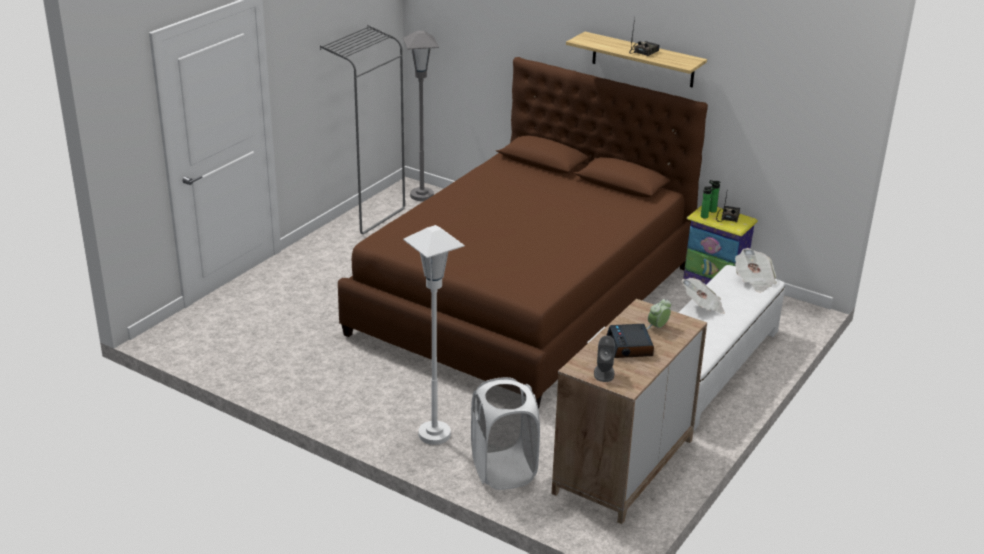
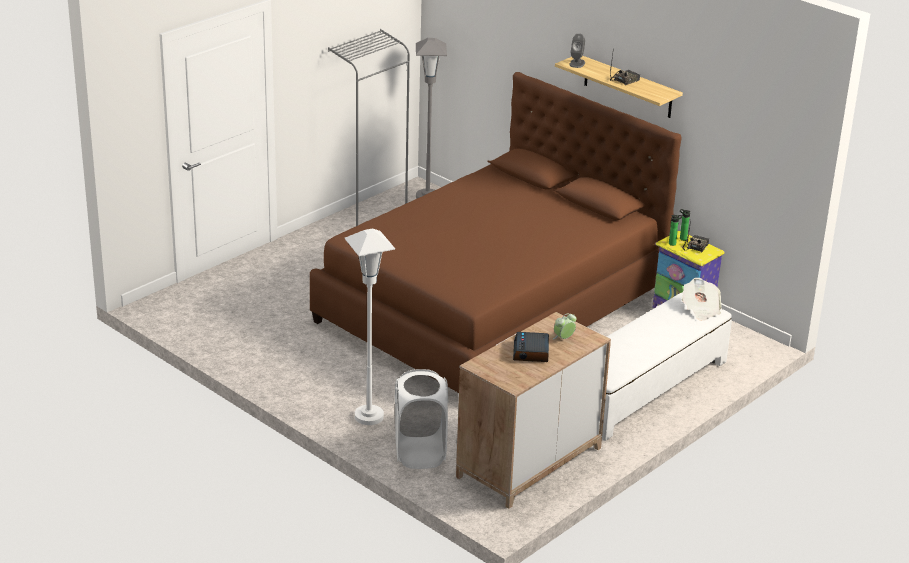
camera: 10 degrees right, 0 degrees up
(604, 373) = (498, 371): grey speaker -> grey speaker (577, 63)
(702, 306) = (640, 328): newspaper -> none

